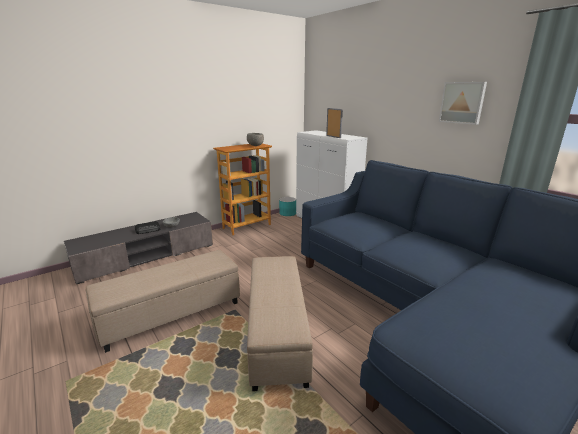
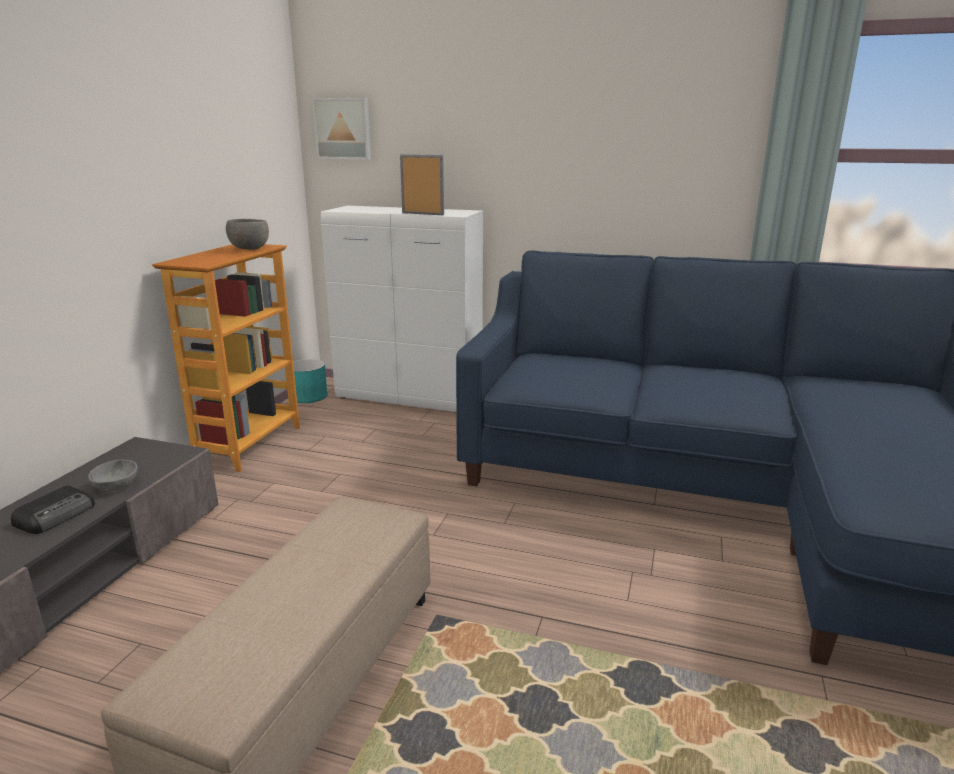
camera: 35 degrees left, 0 degrees up
(278, 333) = (565, 619): beige ottoman -> none
(462, 102) = (668, 136): picture -> picture (343, 129)

